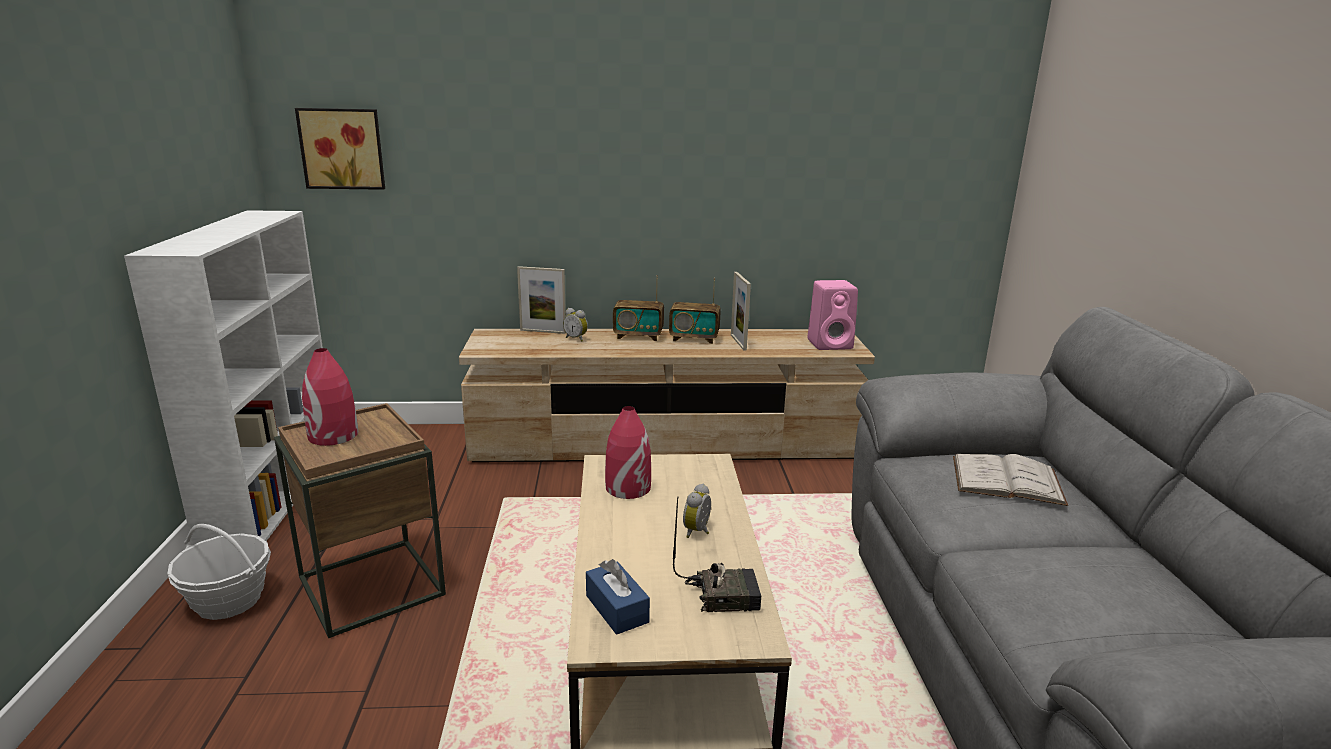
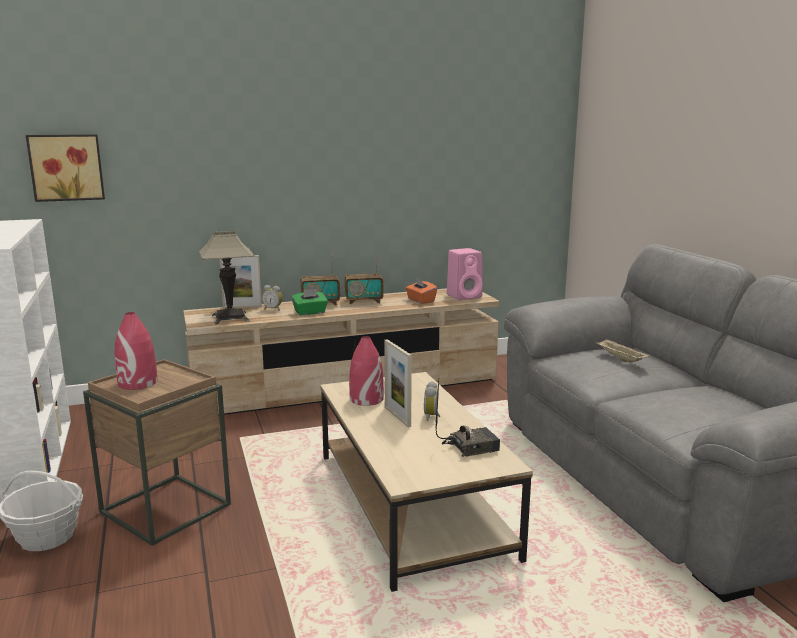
camera: 15 degrees left, 5 degrees down
(518, 346) = (230, 318): none -> table lamp
(617, 348) = (310, 312): none -> green tissue box
(617, 609) = (405, 464): blue tissue box -> none
(738, 342) = (398, 301): picture frame -> picture frame (397, 416)
(767, 345) = (420, 300): none -> orange tissue box
(1007, 480) = (620, 359): white book -> beige tray

